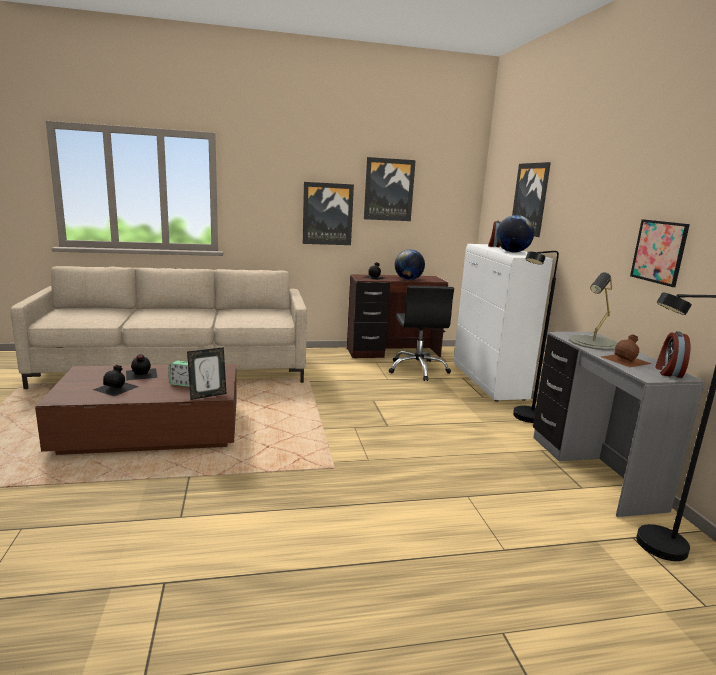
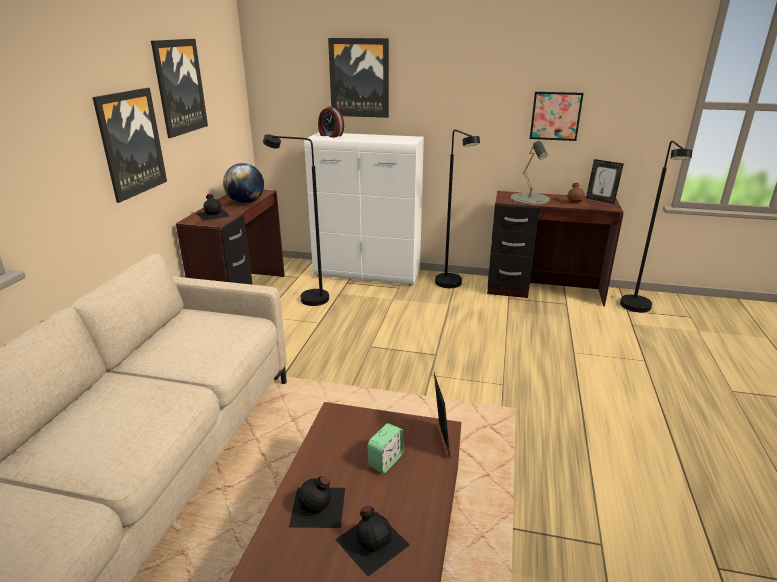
camera: 65 degrees left, 10 degrees up
(418, 369) = (307, 298): black office chair -> black floor lamp
(512, 252) = (381, 138): globe -> none
(591, 471) = (544, 292): grey desk -> brown desk
(668, 372) = (600, 200): alarm clock -> picture frame

